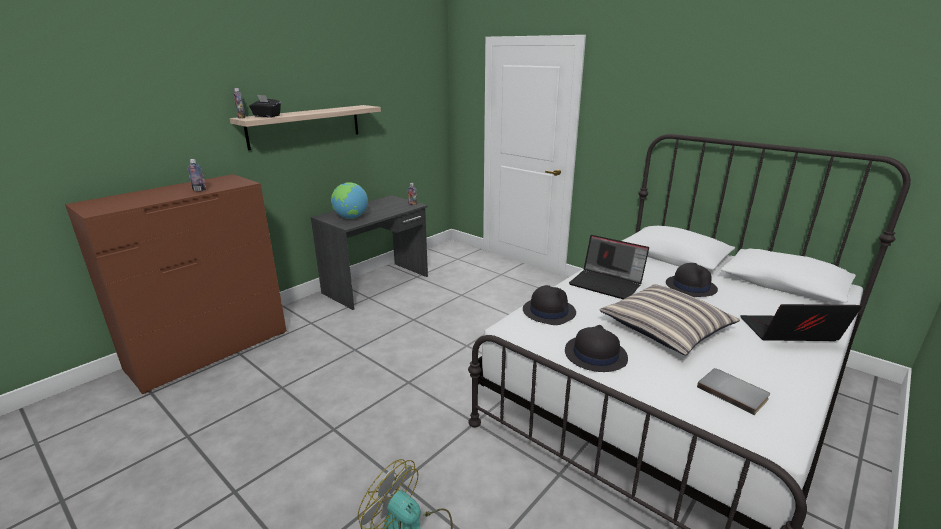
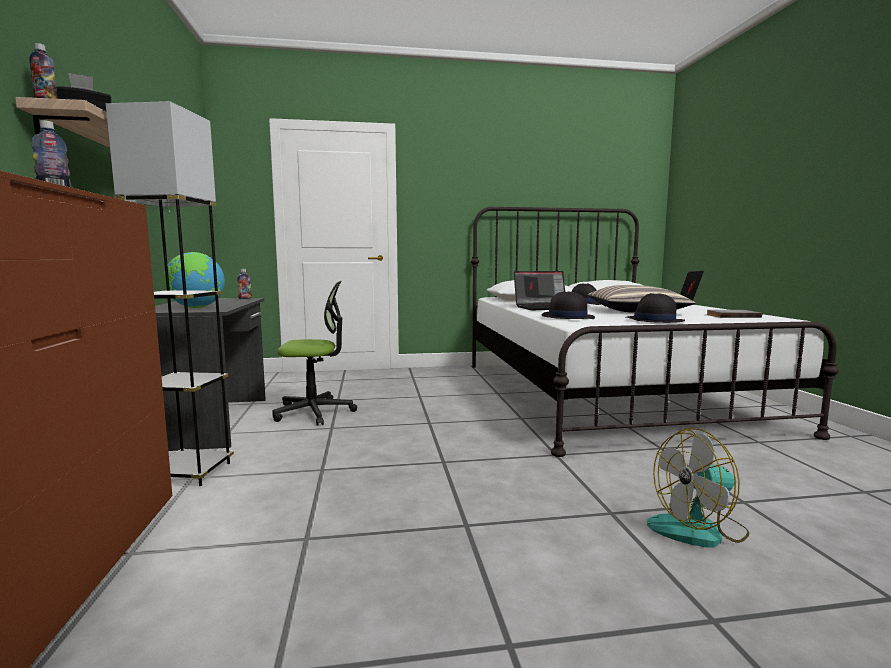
camera: 50 degrees left, 15 degrees down
(315, 319) = (191, 473): none -> grey floor lamp
(429, 300) = (314, 412): none -> office chair

